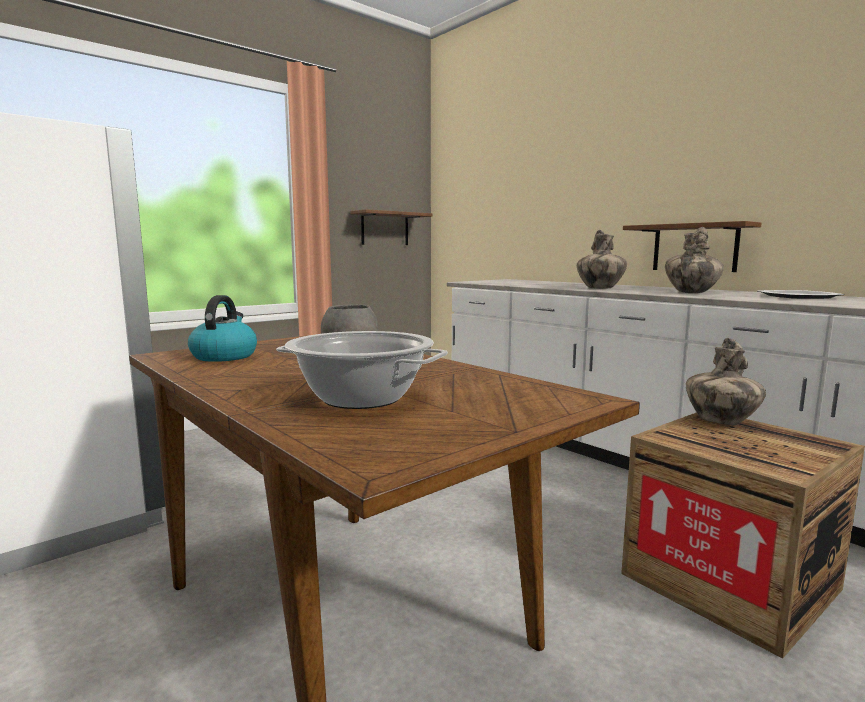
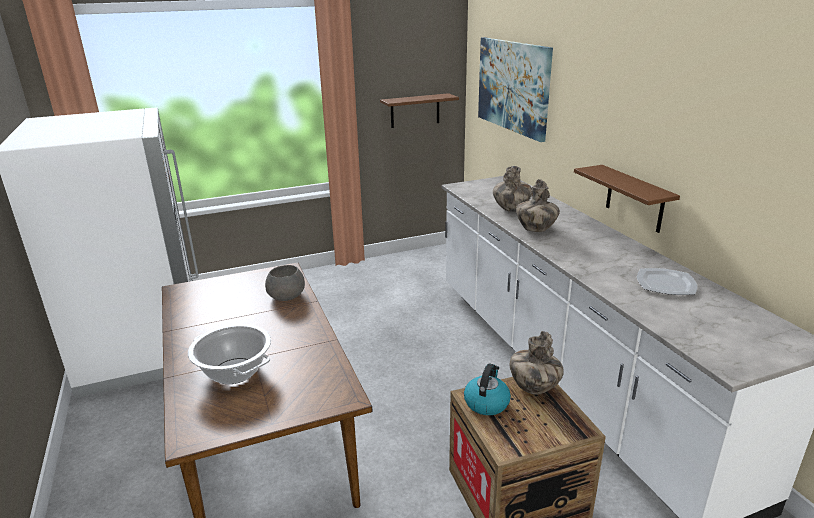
camera: 20 degrees right, 15 degrees up
(224, 356) = (208, 297): kettle -> kettle (486, 402)
(502, 187) = (513, 86): none -> picture
(691, 292) = (594, 255): vase -> vase (511, 209)

